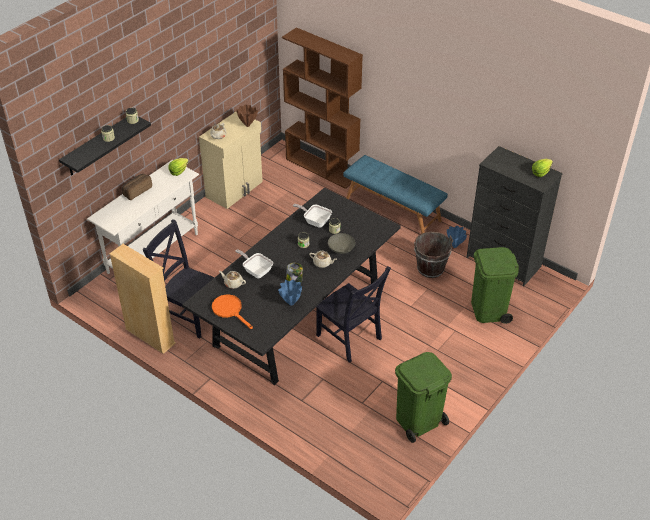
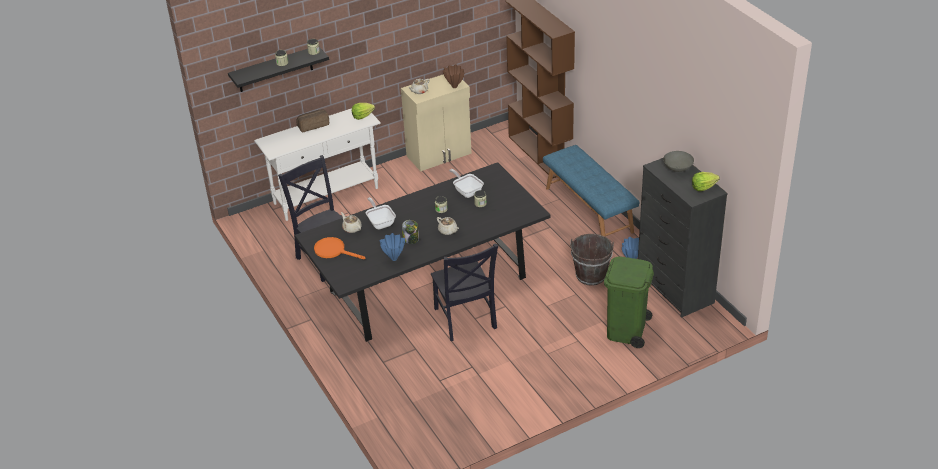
camera: 25 degrees right, 5 degrees down
(150, 336) = (279, 268): beige bookcase -> none
(230, 310) = (333, 251): orange frying pan -> orange frying pan turned 45 degrees counterclockwise
(341, 250) = (474, 223): grey bowl -> grey bowl (677, 168)
(418, 421) = (484, 412): green trash can -> none

